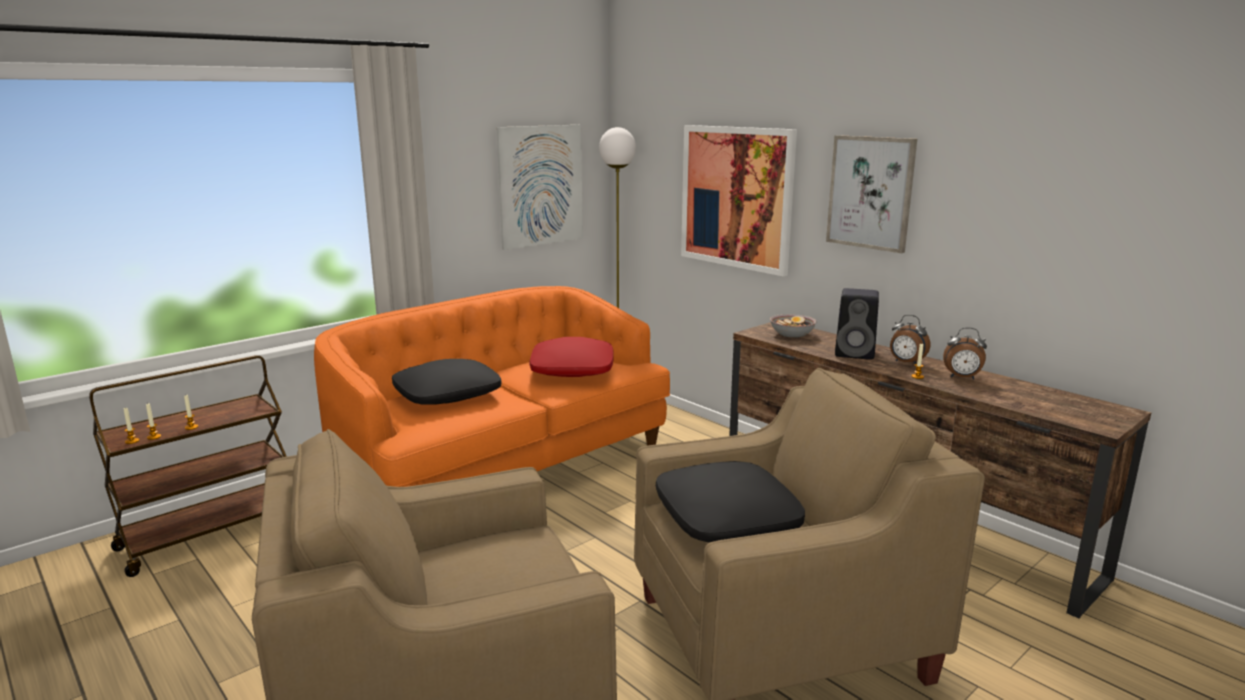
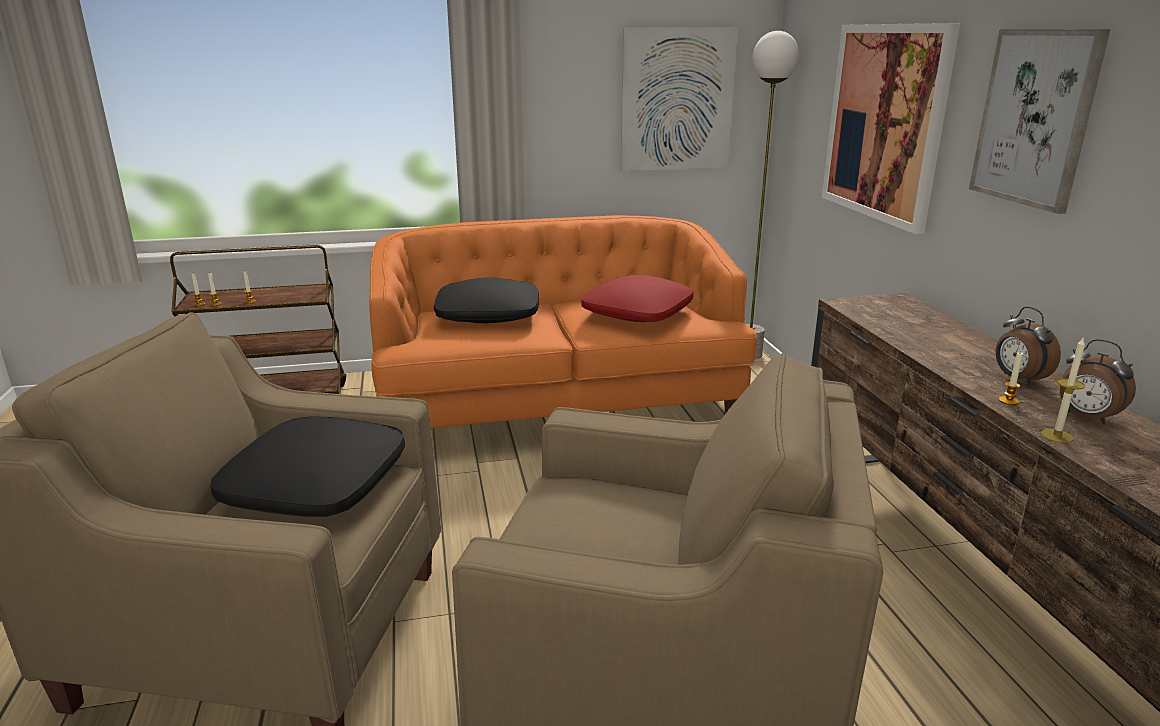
camera: 30 degrees right, 5 degrees up
(725, 517) = (590, 516): black pillow -> black pillow (315, 483)
(792, 334) = (895, 313): bowl -> none
(856, 353) = (955, 352): black speaker -> none
(961, 390) = (1057, 436): none -> candle

